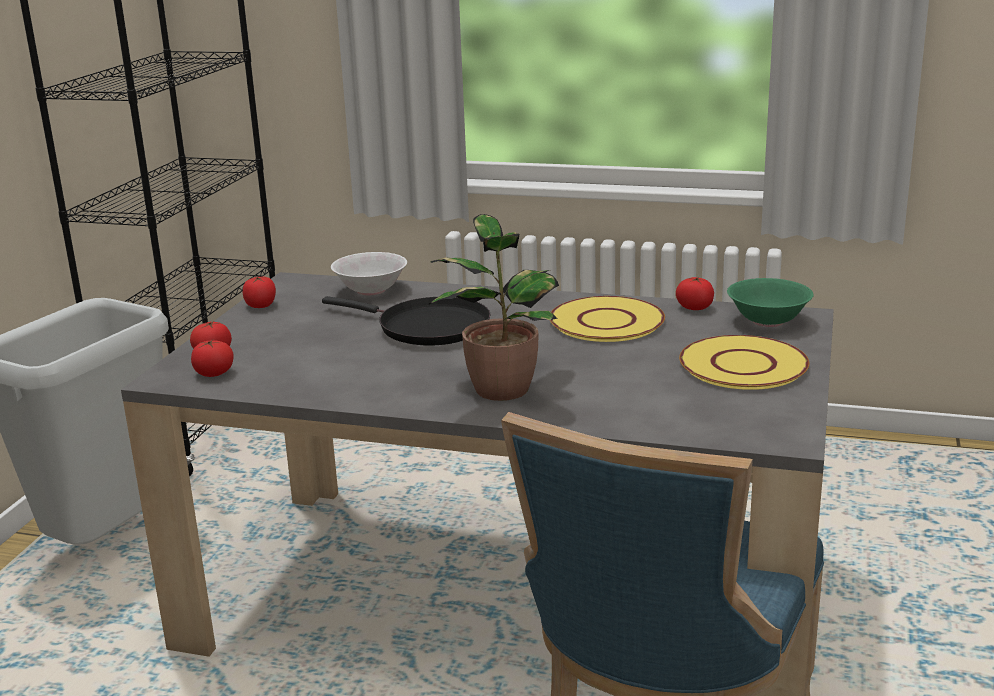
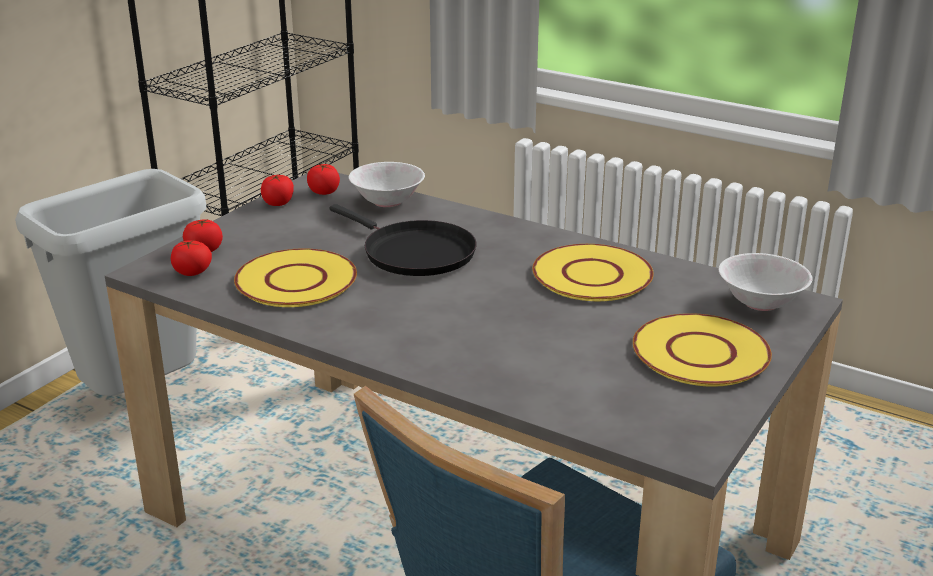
camera: 15 degrees right, 5 degrees up
(326, 365) = (295, 280): none -> yellow plate
(500, 387) = (440, 335): potted plant -> none
(694, 307) = (693, 273): tomato -> tomato (324, 192)
(767, 321) = (760, 302): green bowl -> white bowl

